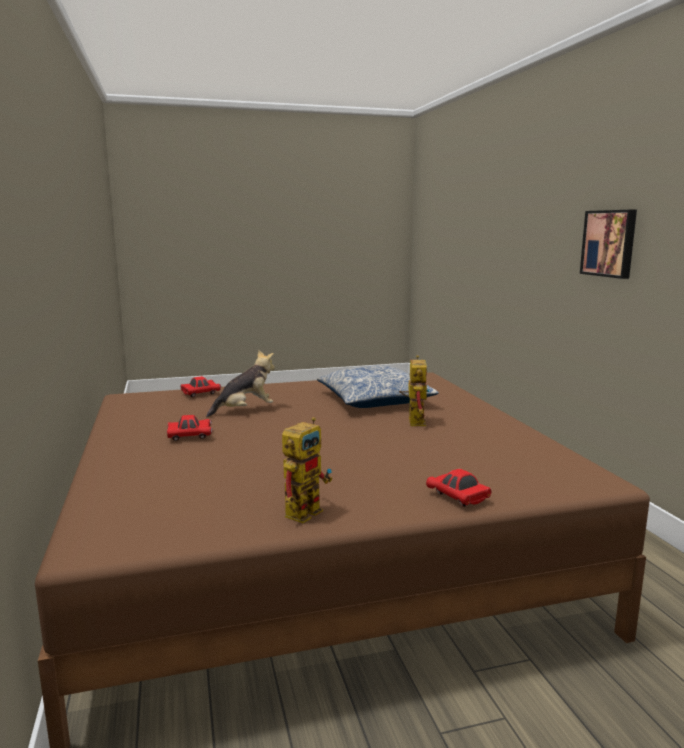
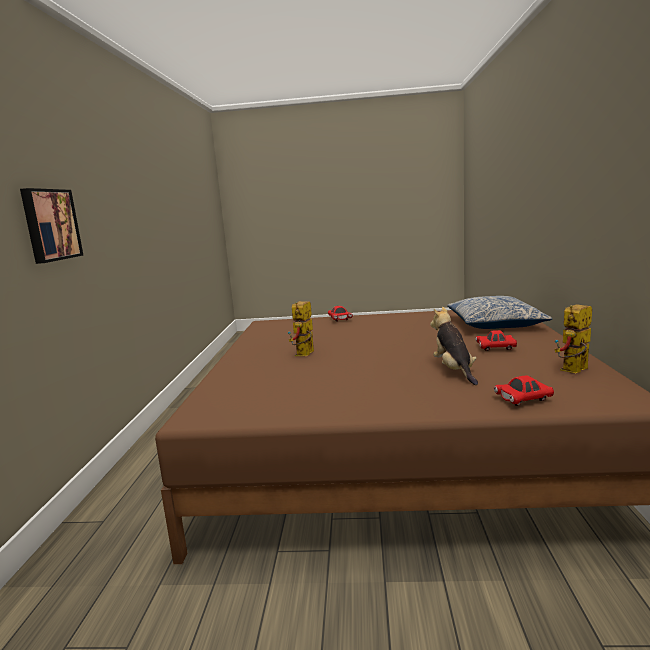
camera: 160 degrees left, 0 degrees up
(245, 410) = (454, 371): plush toy -> plush toy turned 90 degrees clockwise
(306, 509) = (413, 317): toy robot -> toy robot (573, 371)
(375, 400) = (311, 378): pillow -> pillow (494, 324)

